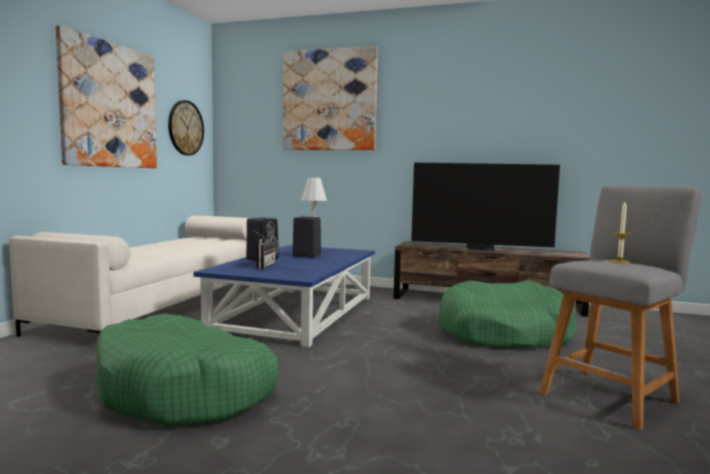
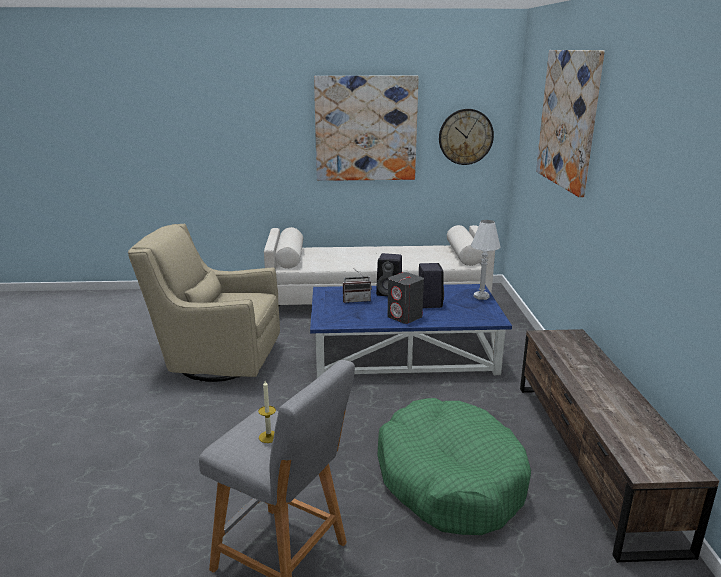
camera: 70 degrees right, 15 degrees up
(185, 391) = (216, 361): green dog bed -> beige armchair
(325, 262) = (405, 317): none -> grey speaker
(481, 249) = (584, 384): television -> none

